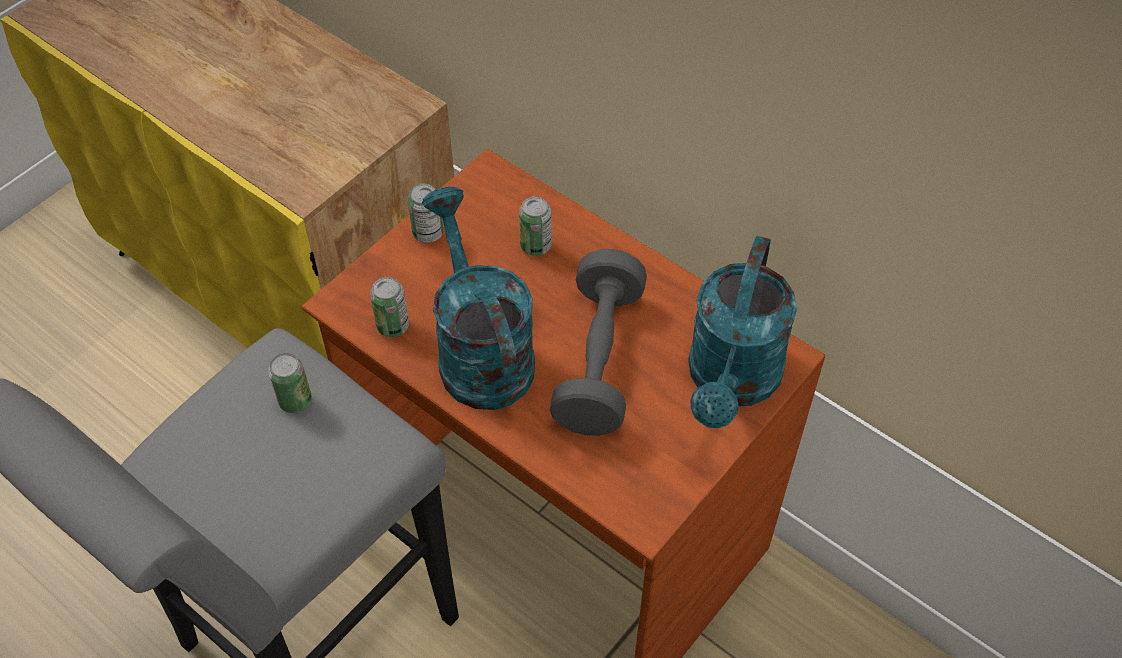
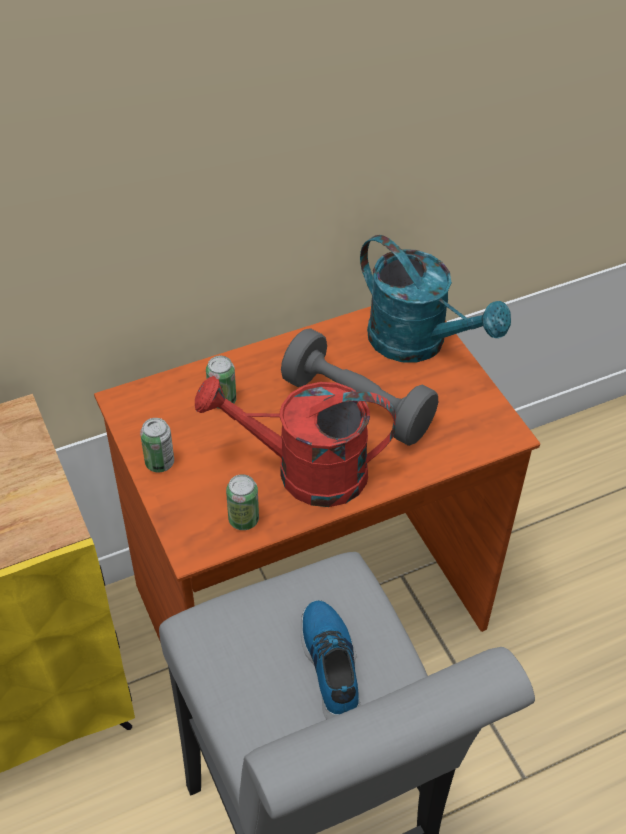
camera: 65 degrees left, 5 degrees down
(273, 473) = (333, 664): none -> shoe
(295, 400) = (265, 624): can -> none
(479, 351) = (305, 472): turquoise watering can -> red watering can

